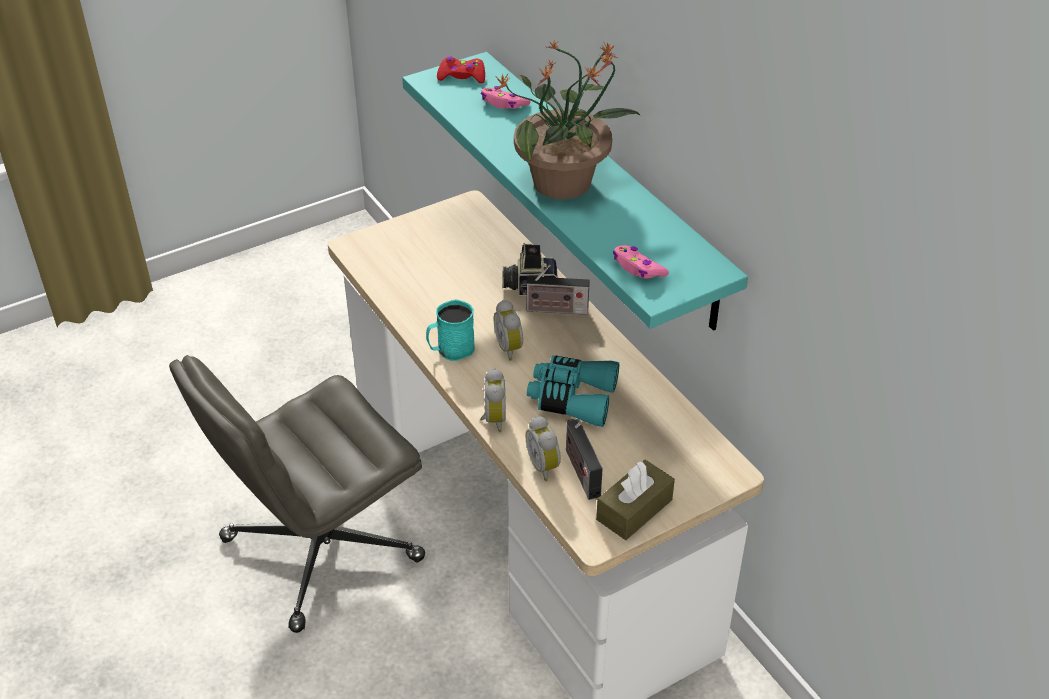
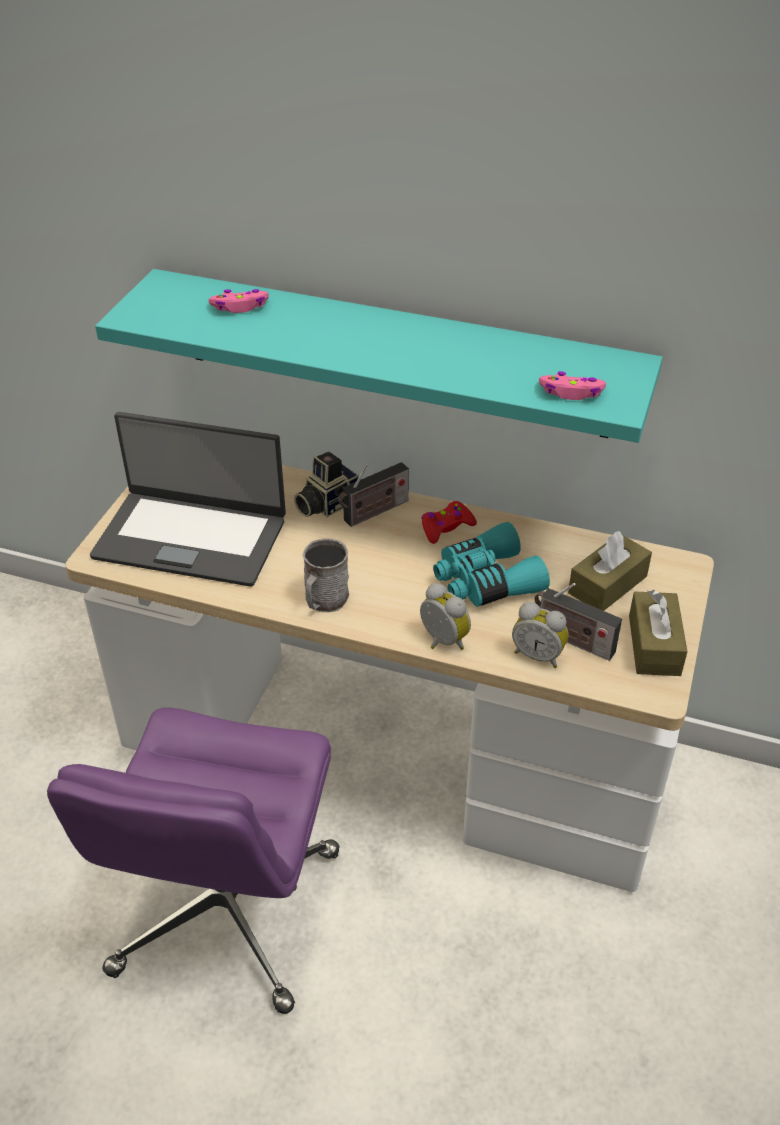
camera: 40 degrees left, 0 degrees up
(320, 551) = (226, 914): grey office chair -> purple office chair
(419, 263) = (191, 537): none -> laptop
(451, 350) = (324, 601): turquoise mug -> grey mug
(462, 76) = (161, 299): red game controller -> red game controller (446, 527)
(511, 348) = (378, 568): alarm clock -> none
(564, 183) = (400, 351): potted plant -> none
(655, 451) = (607, 585): none -> brown tissue box

